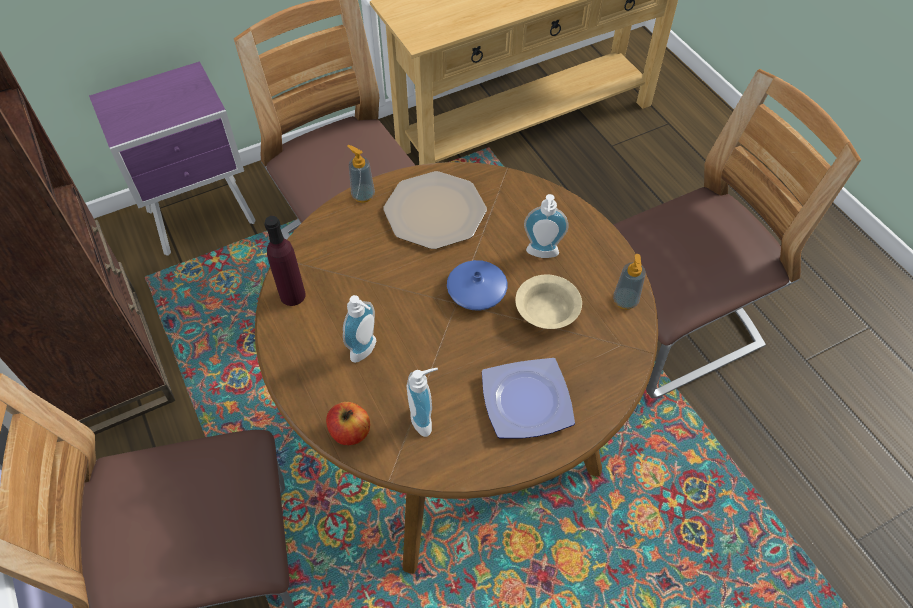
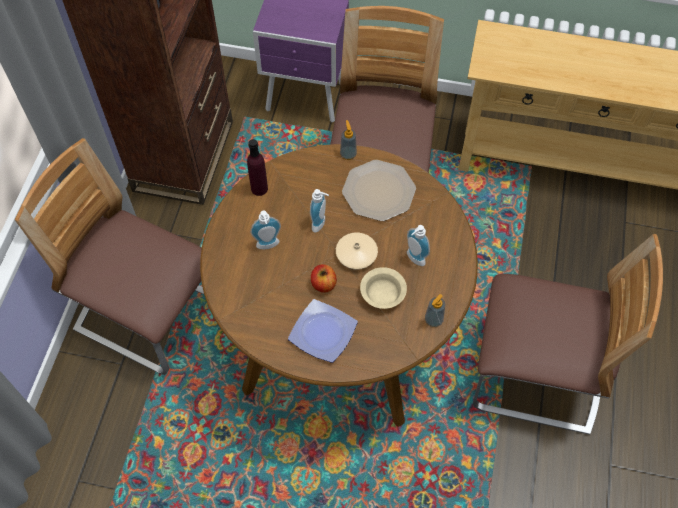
camera: 40 degrees right, 5 degrees up
(350, 432) = (223, 282): apple -> apple (323, 284)
(425, 419) = (264, 303): soap dispenser -> soap dispenser (321, 224)
(476, 290) = (356, 254): blue vase -> beige vase

